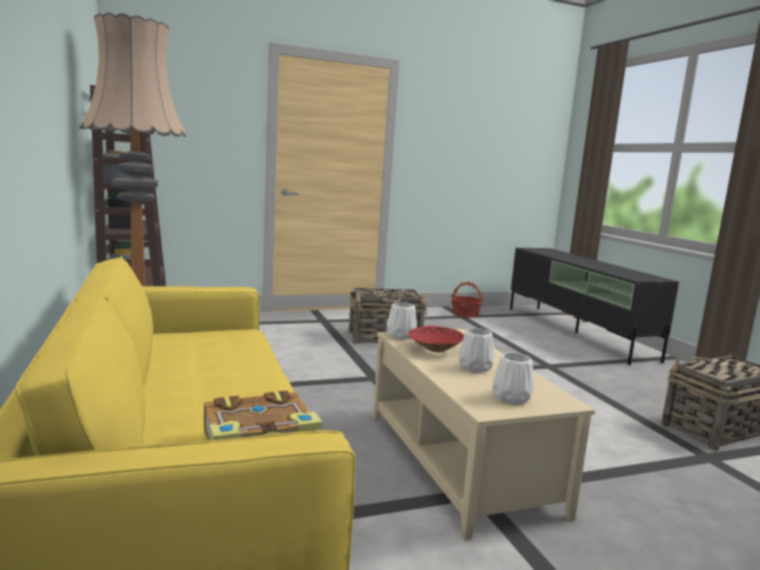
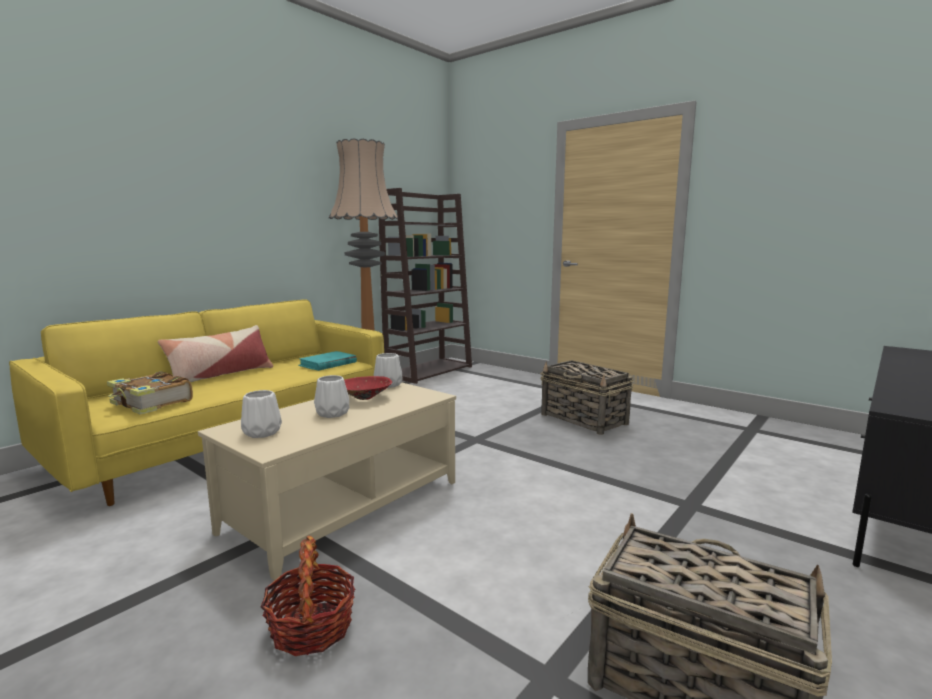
camera: 60 degrees right, 0 degrees up
(159, 392) = (221, 375): none -> pillow
(225, 340) = (328, 364): none -> turquoise book
(465, 314) = (767, 429): basket -> basket (312, 628)

